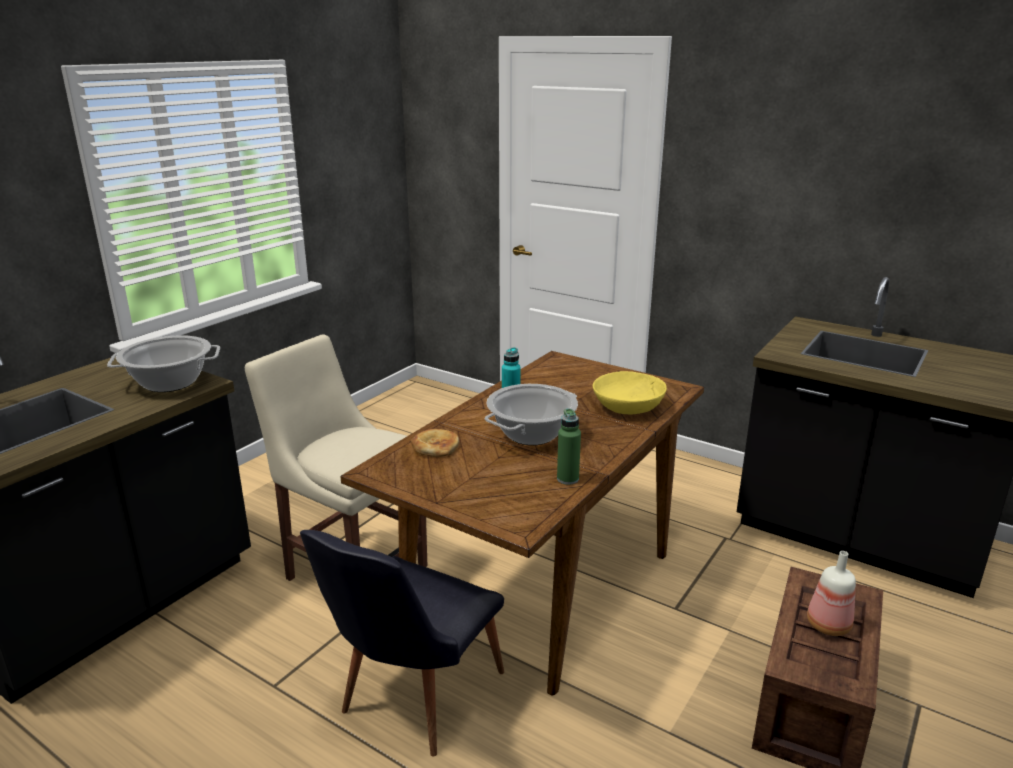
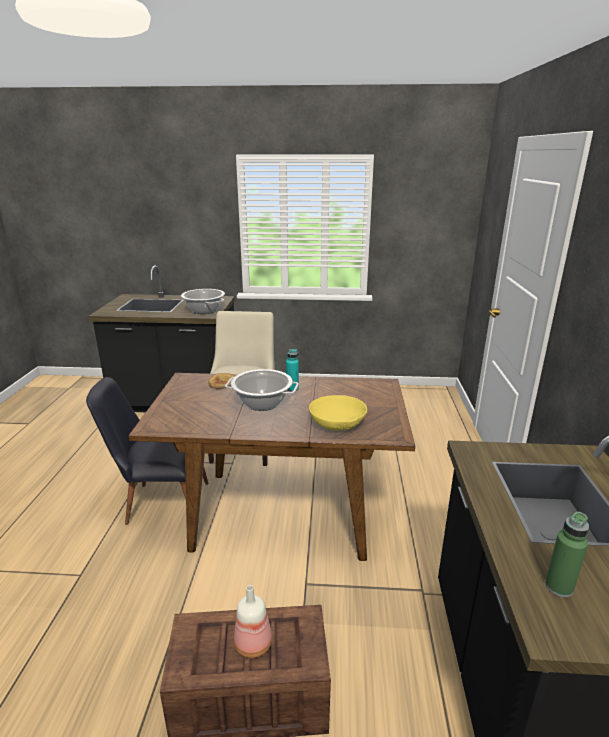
camera: 60 degrees right, 0 degrees up
(567, 479) = (214, 427): green bottle -> green bottle (558, 587)

